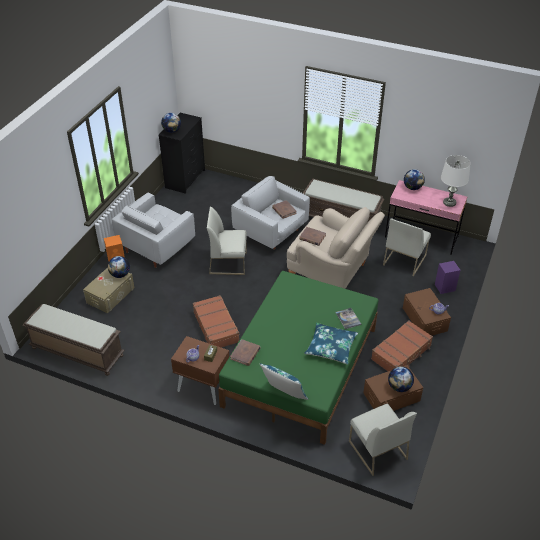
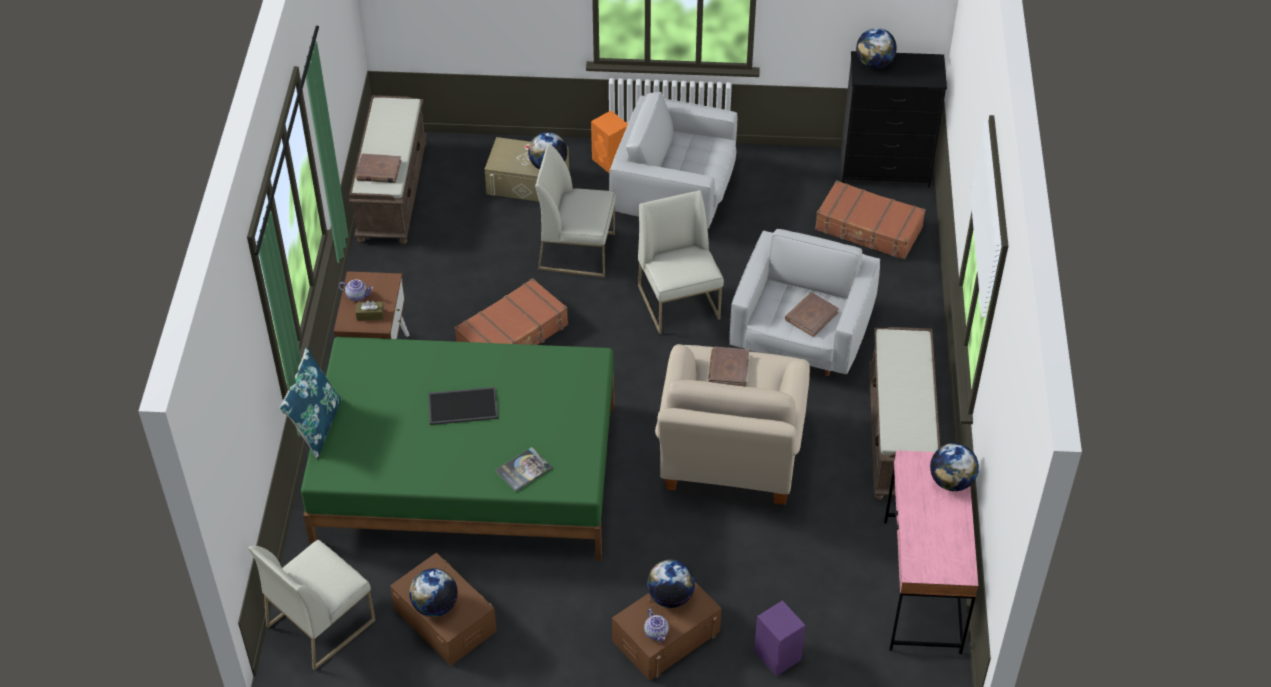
camera: 70 degrees right, 5 degrees up
(245, 353) = (388, 355): brown book -> brown book (378, 171)
(295, 331) = (463, 405): none -> tray
(331, 347) = (443, 462): blue pillow -> none
(401, 353) = (558, 615): brown suitcase -> brown suitcase (868, 229)
(404, 260) = (829, 569): white chair -> white chair (577, 251)
(419, 302) = (670, 597): none -> globe
(449, 202) = (935, 556): white table lamp -> none

